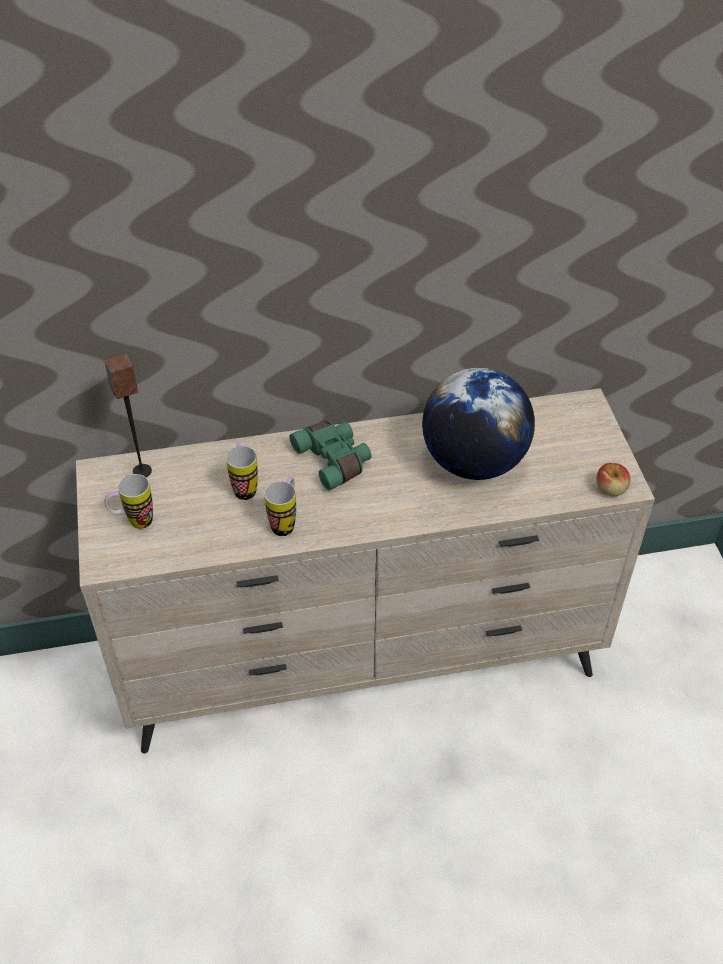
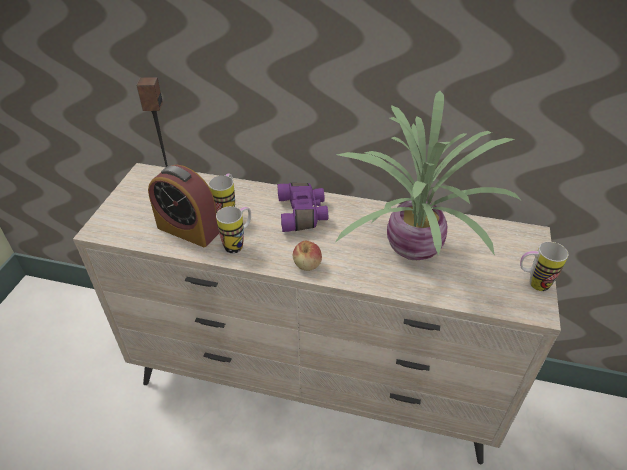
camera: 25 degrees right, 5 degrees down
(133, 522) = (139, 210): mug -> mug (532, 283)
(214, 525) = (188, 230): none -> alarm clock
(334, 460) = (303, 214): green binoculars -> purple binoculars
(474, 462) = (410, 248): globe -> potted plant
(611, 489) = (521, 308): apple -> apple (307, 264)

